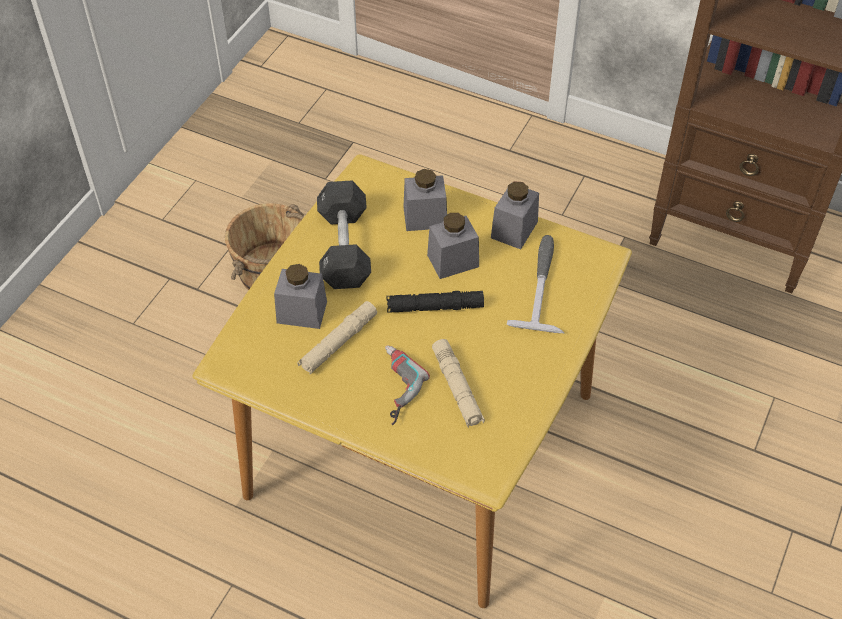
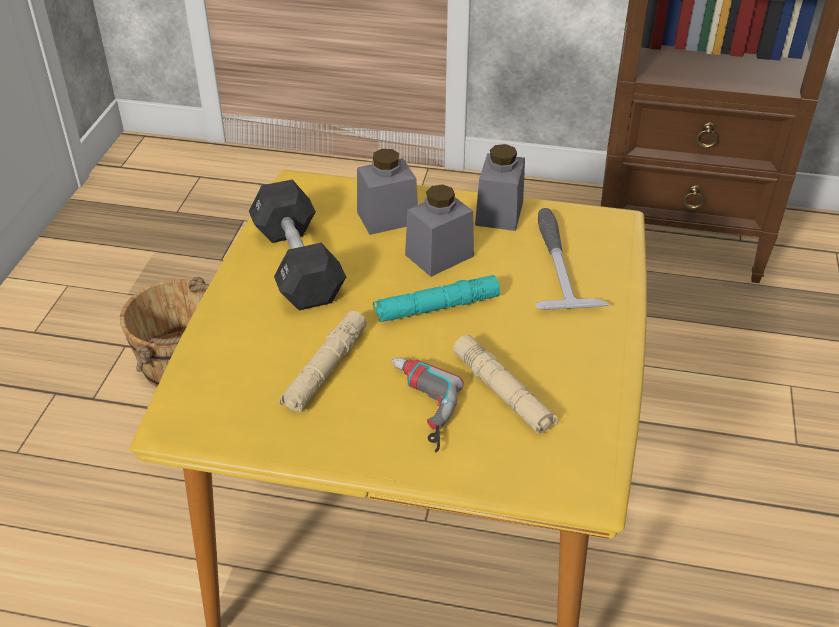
camera: 15 degrees left, 10 degrees down
(302, 312) = (264, 343): grey jar -> none
(435, 307) = (436, 307): black flashlight -> turquoise flashlight

